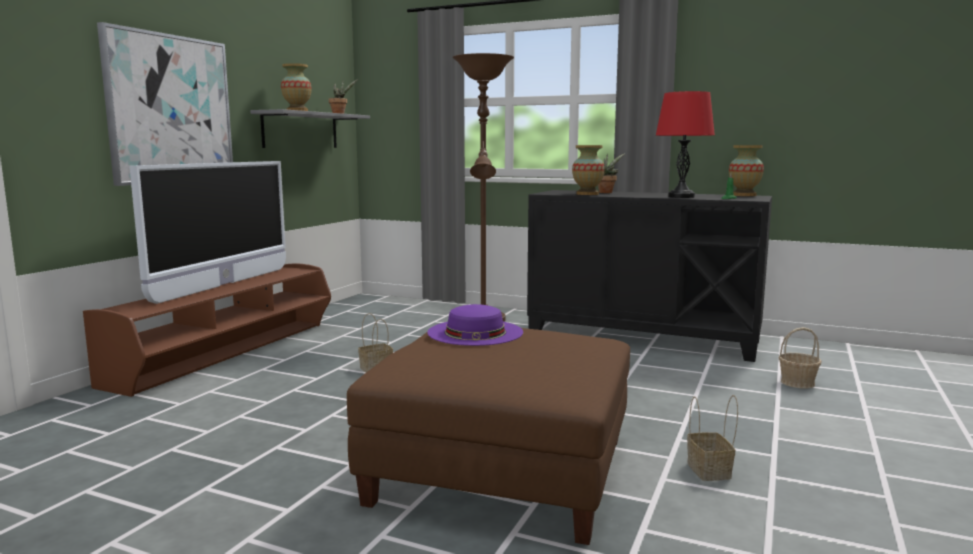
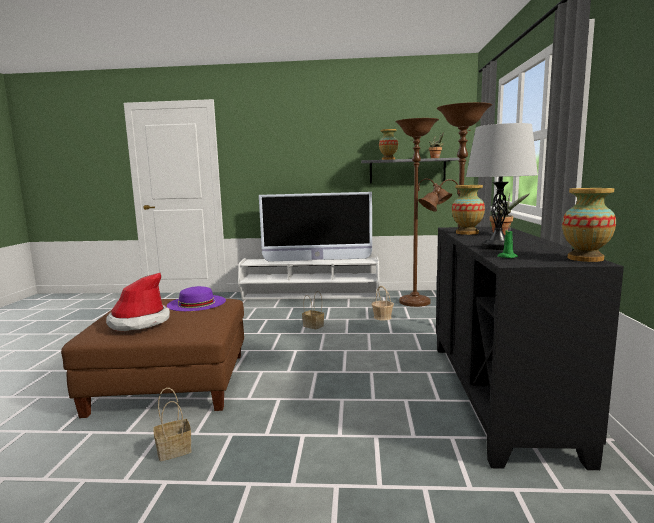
camera: 70 degrees right, 0 degrees up
(170, 109) = (303, 165): picture -> none
(229, 353) = (310, 297): brown tv stand -> white tv stand
(371, 315) = (418, 303): none -> brown floor lamp
(552, 360) = (139, 322): none -> hat
(681, 196) = (497, 247): red table lamp -> grey table lamp
(798, 383) = (435, 503): basket -> basket (382, 317)

